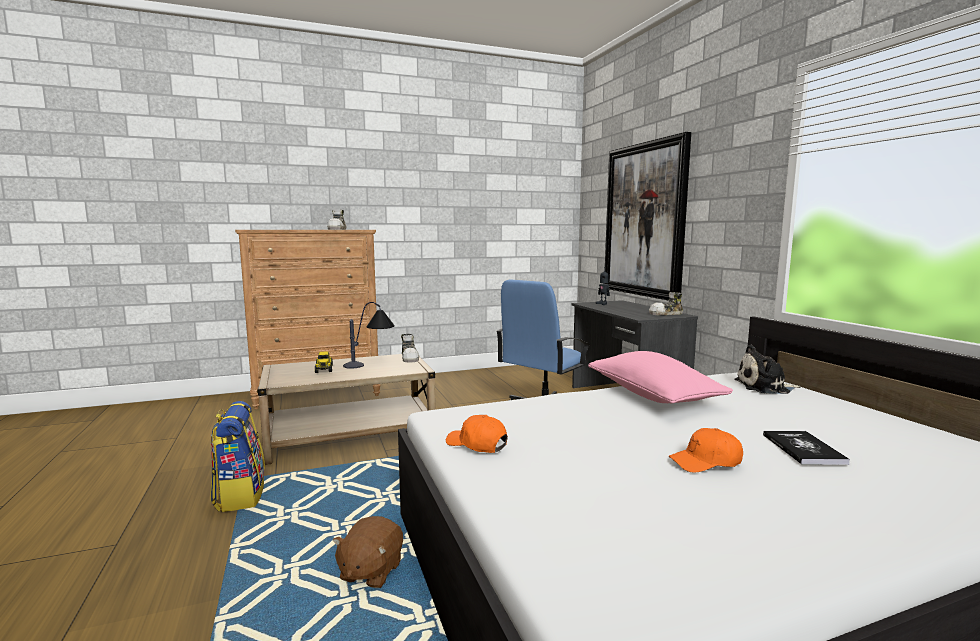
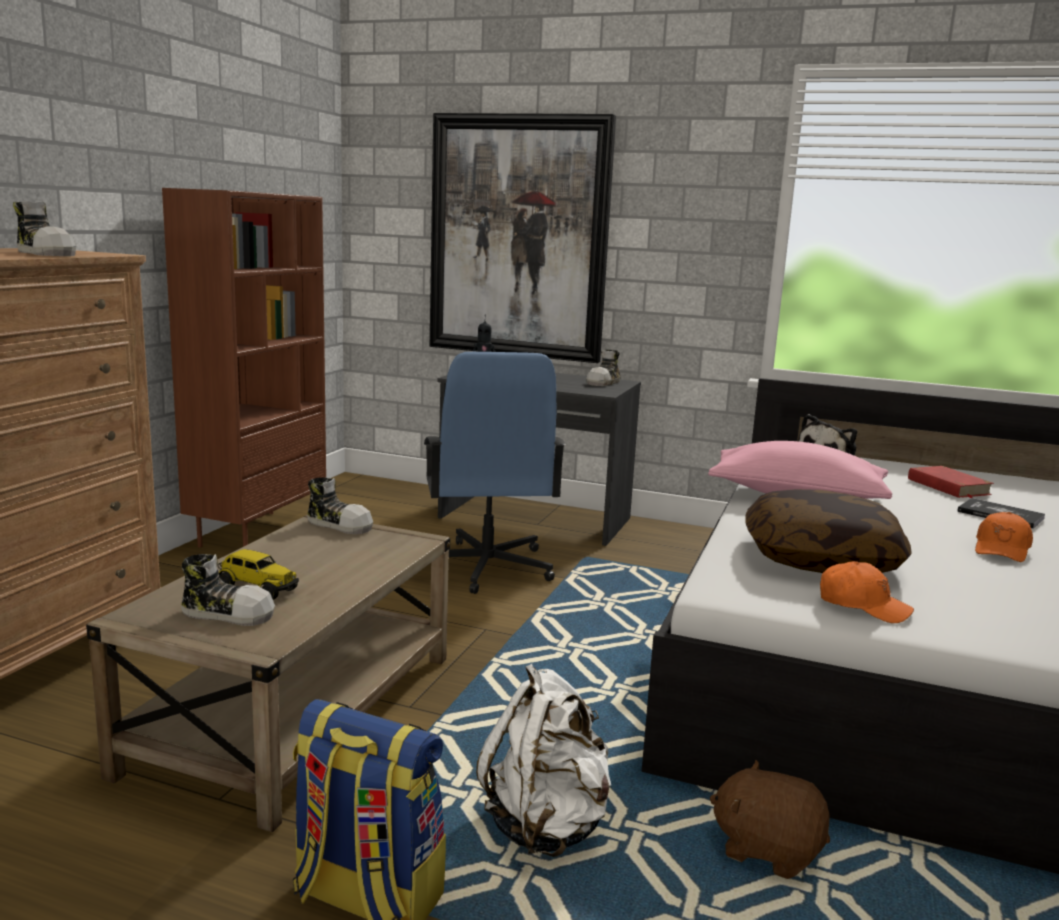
camera: 50 degrees left, 5 degrees up
(295, 373) = (228, 614): none -> shoe
(327, 509) = (546, 825): none -> white backpack
(370, 571) = (767, 849): brown plush toy -> brown plush toy turned 150 degrees clockwise
(371, 362) = (297, 550): table lamp -> none
(477, 444) = (862, 606): orange cap -> orange cap turned 135 degrees counterclockwise
(481, 374) = (258, 532): none -> brown bookcase
(541, 422) = (821, 559): none -> pillow
(827, 423) = (948, 487): none -> red book

